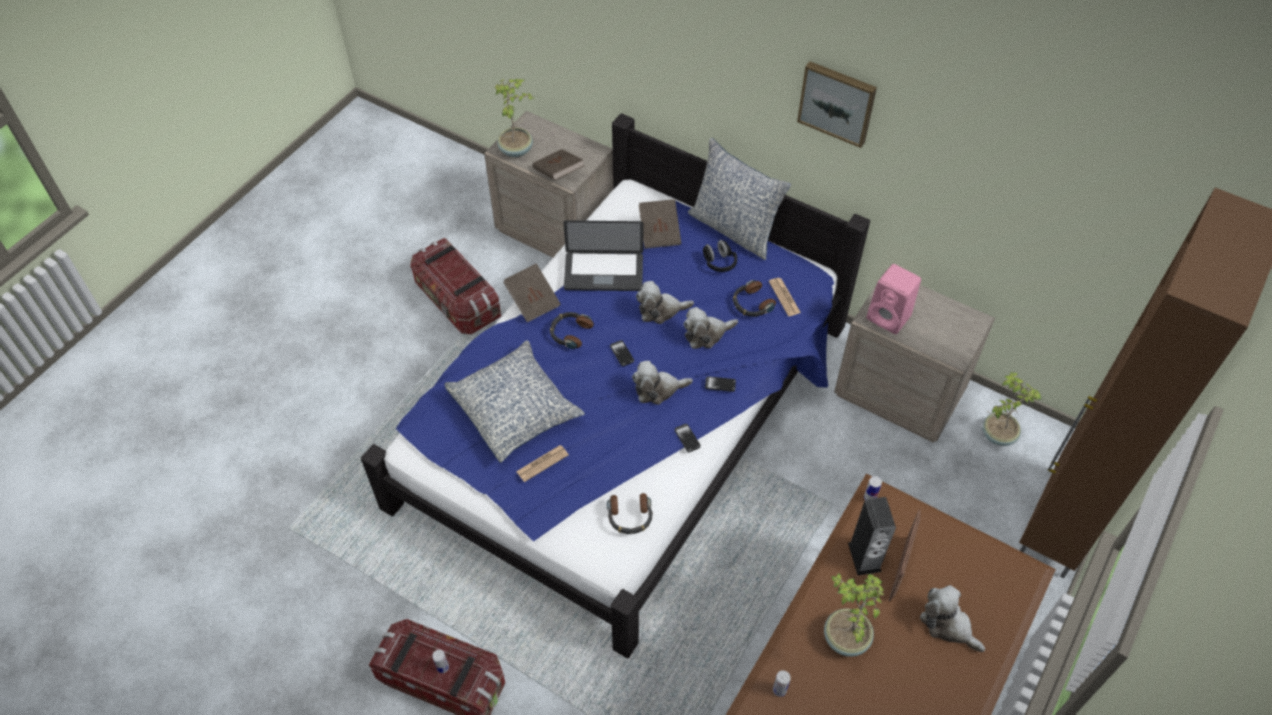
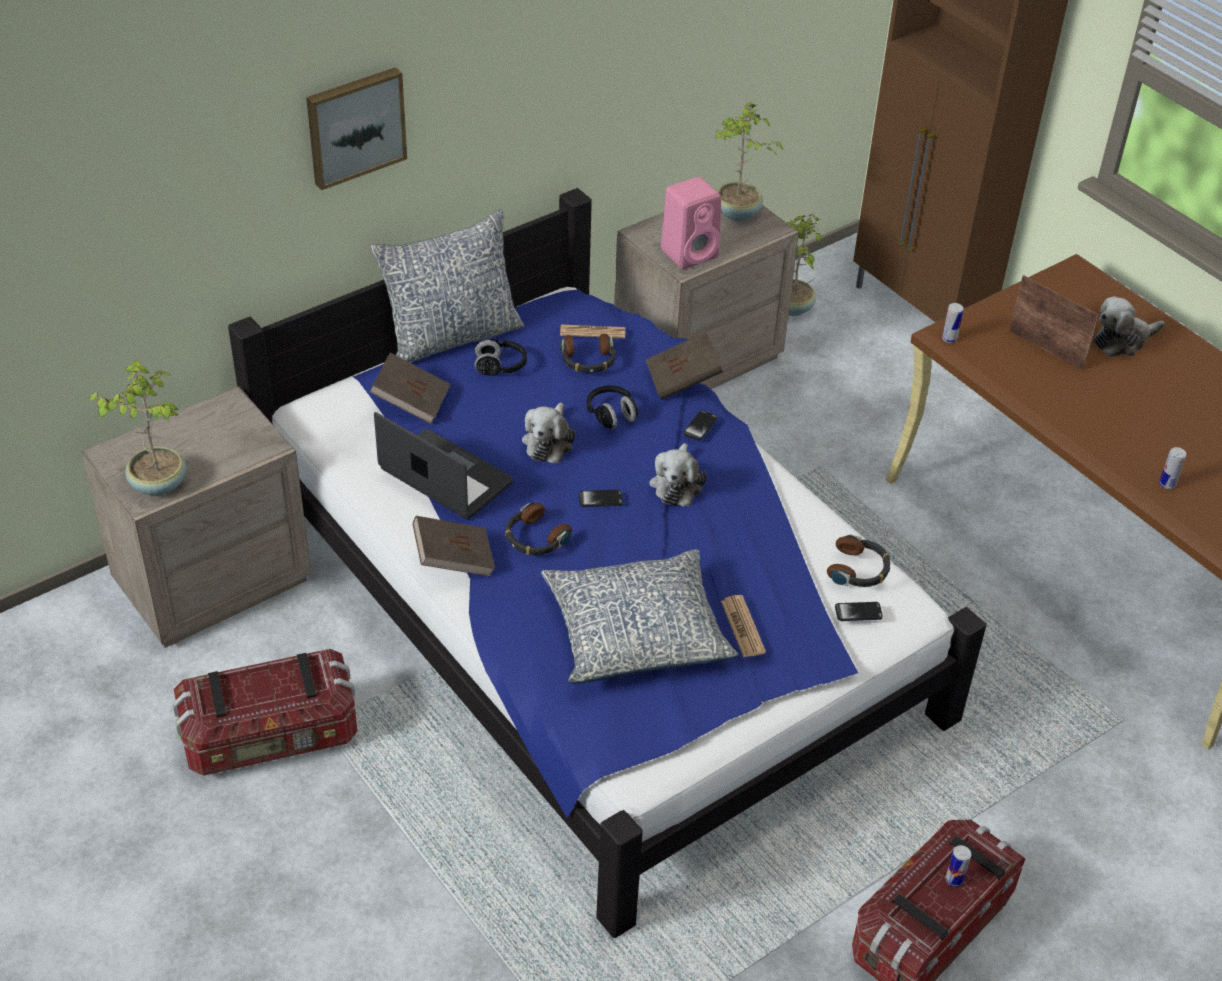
camera: 70 degrees left, 10 degrees down
(558, 173) = (243, 453): brown book -> brown book (683, 380)
(603, 272) = (446, 477): laptop -> laptop turned 75 degrees counterclockwise
(687, 438) = (764, 482): phone -> phone (858, 612)
(706, 334) = (611, 415): plush toy -> black headphones
(837, 102) = (507, 65): picture -> picture (355, 126)
(845, 638) = (1118, 416): potted plant -> potted plant (736, 214)
(864, 557) = (1023, 368): speaker -> none

